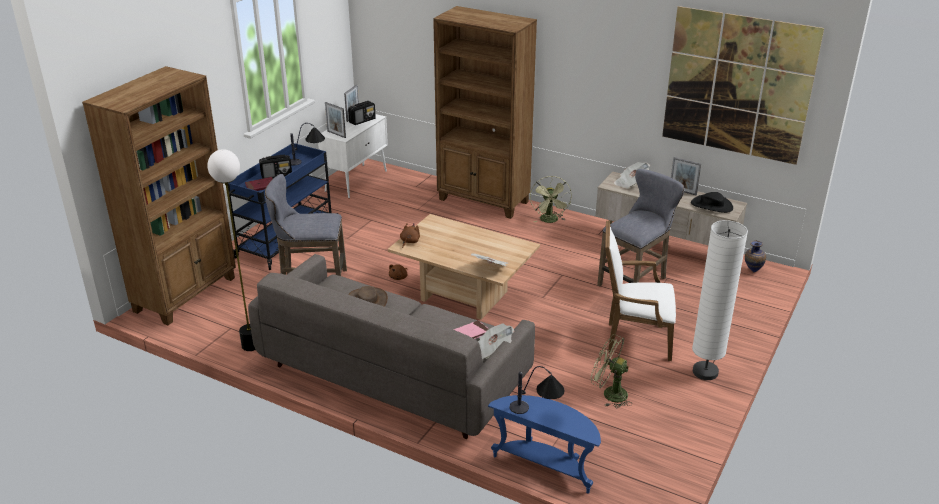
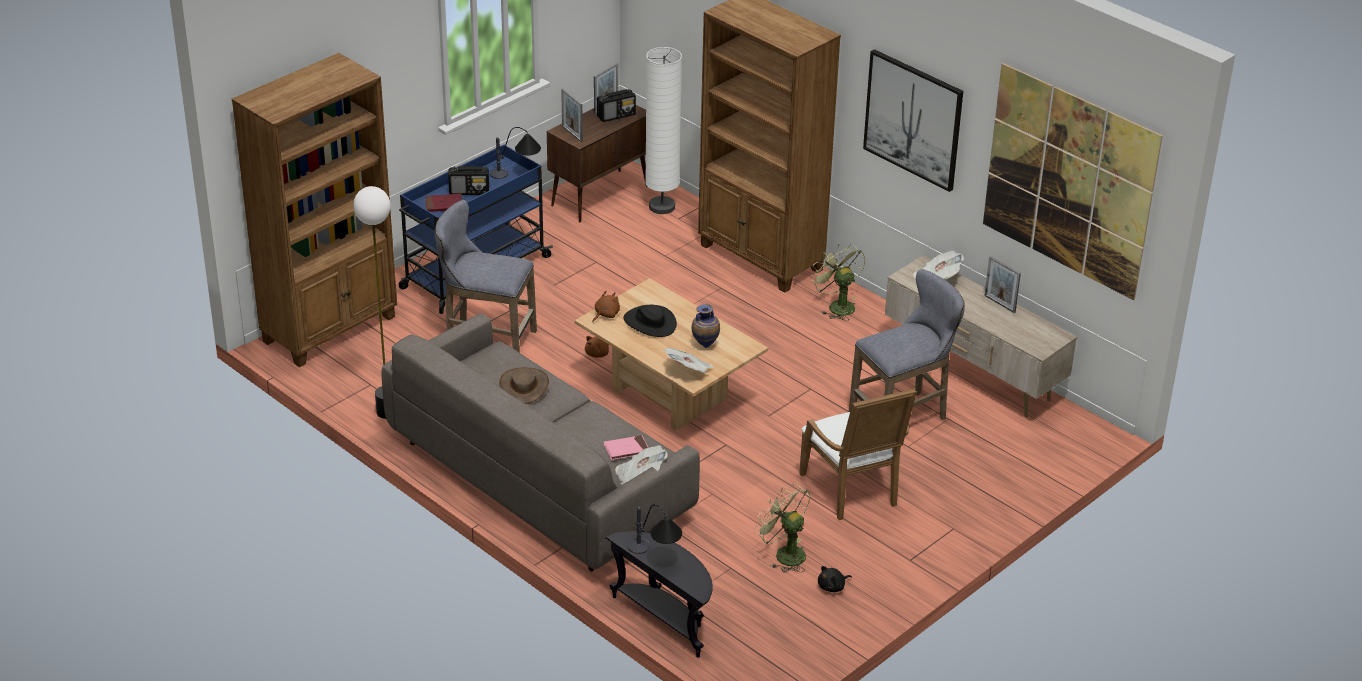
camera: 15 degrees right, 5 degrees up
(356, 181) = (600, 195): white cabinet -> brown cabinet
(545, 466) = (665, 619): blue side table -> black side table
(550, 221) = (837, 305): green fan -> green fan turned 135 degrees clockwise
(600, 70) = (913, 119): none -> picture
(633, 339) = (853, 493): white armchair -> white armchair turned 135 degrees counterclockwise
(660, 412) = (832, 587): none -> black plush toy
(705, 372) = (917, 551): white floor lamp -> white floor lamp (662, 207)
(711, 205) = (1025, 332): black hat -> black hat (650, 323)
(752, 270) = (1071, 430): vase -> vase (705, 345)

